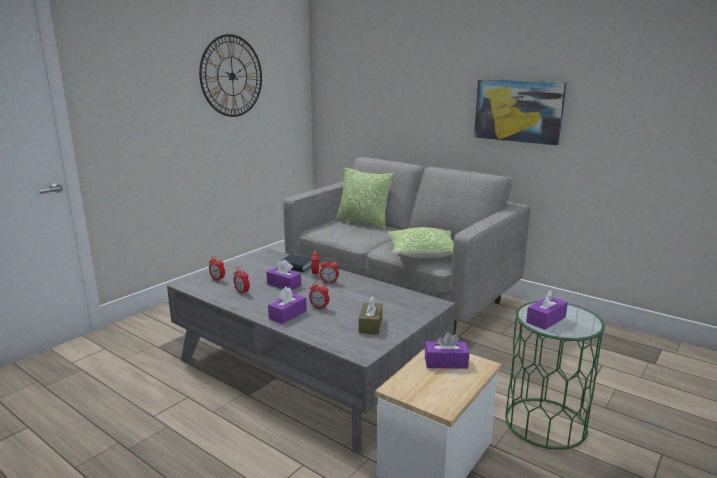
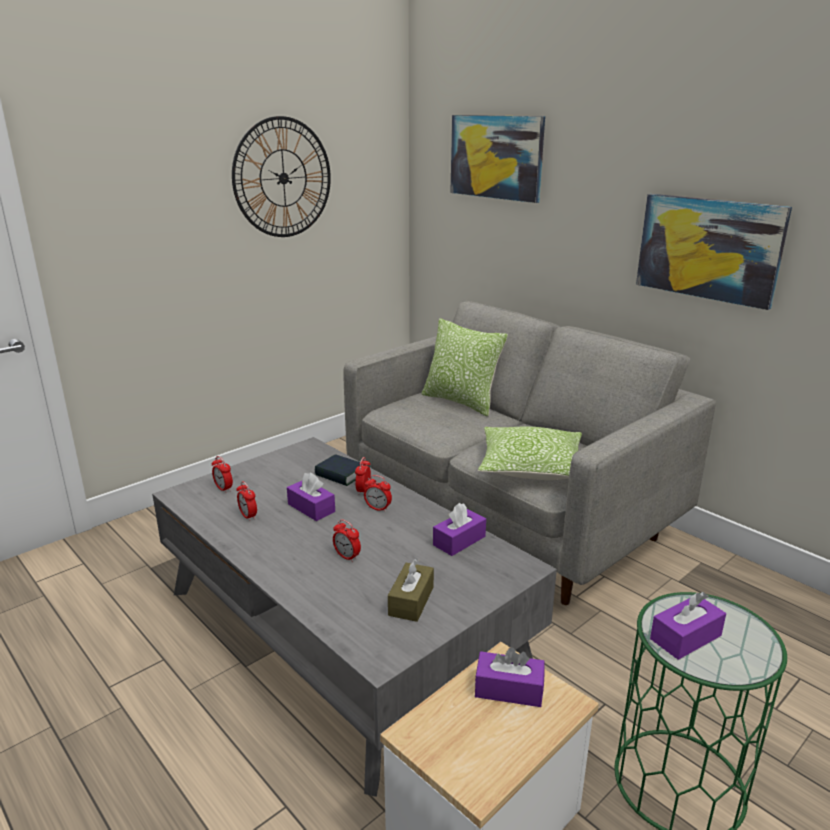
camera: 10 degrees right, 5 degrees up
(287, 315) = (296, 567): purple tissue box -> purple tissue box (459, 541)
(374, 62) = (496, 157): none -> picture

